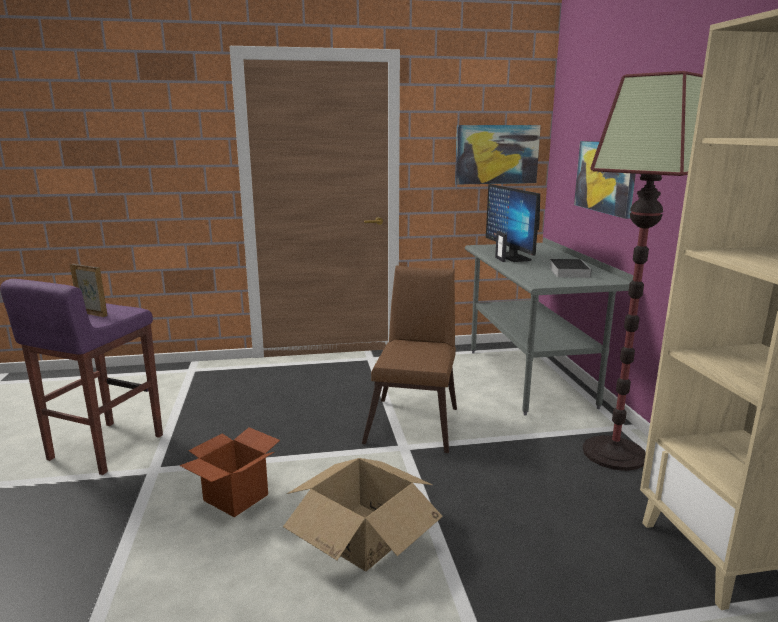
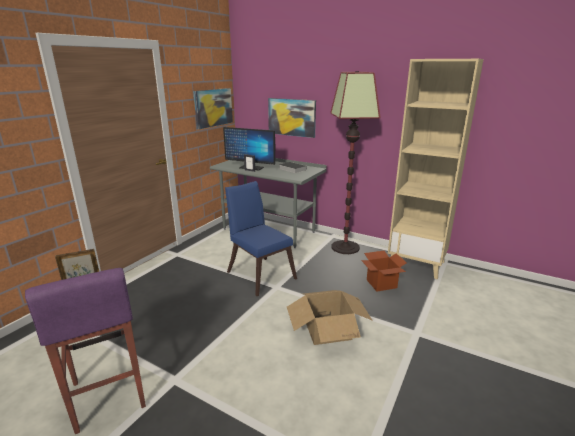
camera: 50 degrees left, 5 degrees up
(236, 497) = (249, 356): cardboard box -> cardboard box (381, 284)
(415, 421) = (259, 273): brown chair -> blue chair

